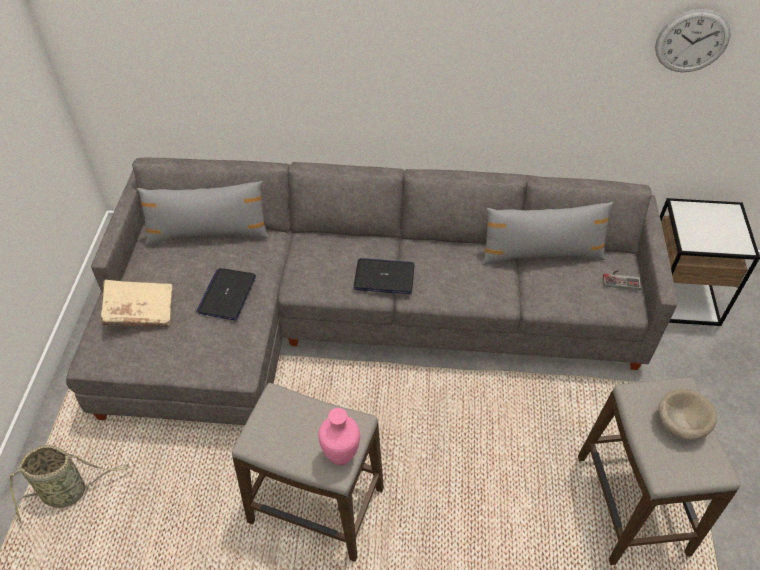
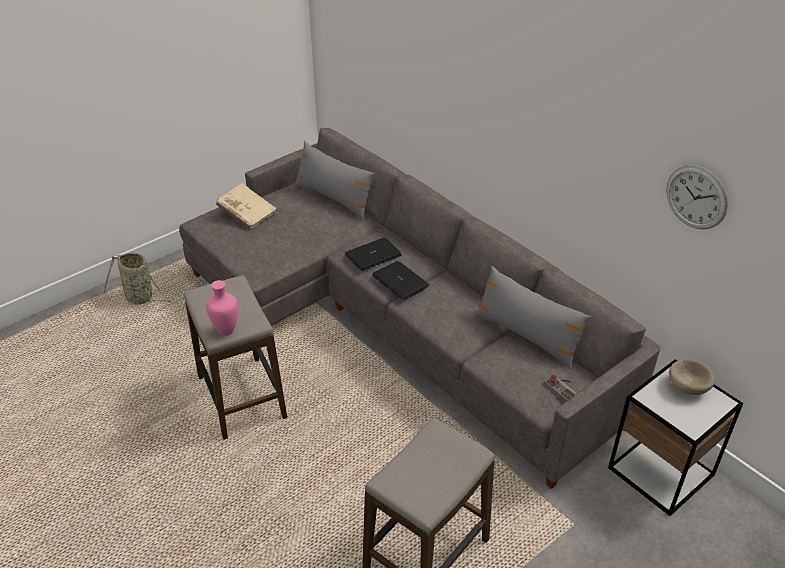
camera: 45 degrees right, 10 degrees down
(227, 294) = (300, 233): laptop -> laptop (373, 255)
(680, 423) = (441, 466): beige bowl -> beige bowl (687, 386)

